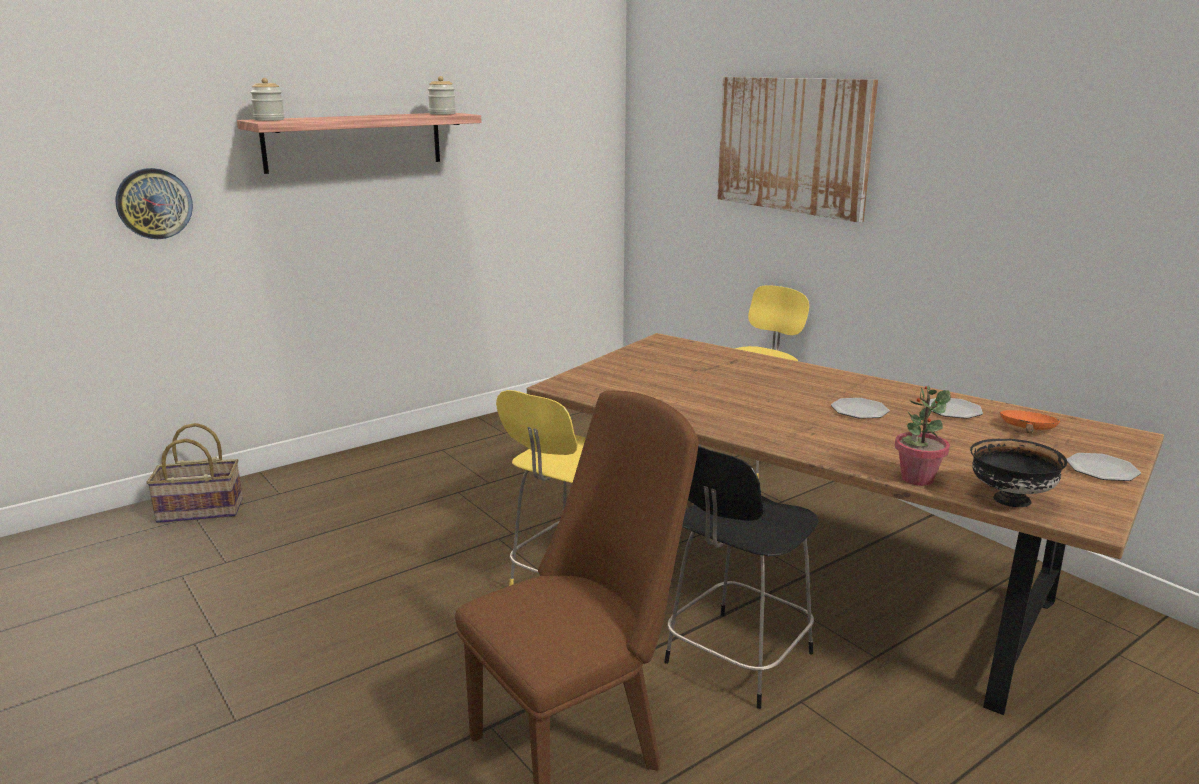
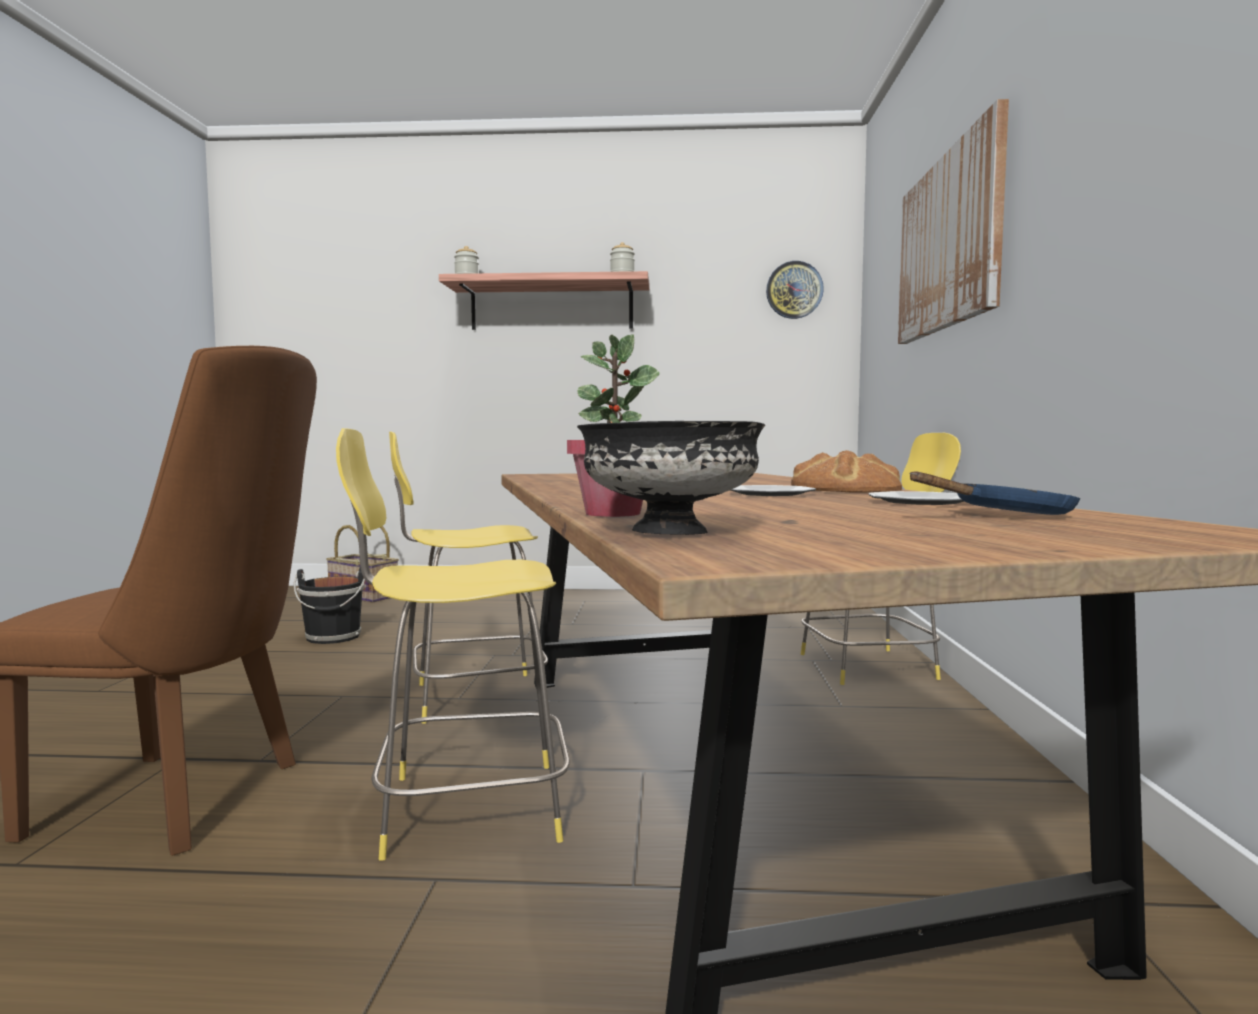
camera: 40 degrees right, 15 degrees down
(154, 203) = (387, 347): wall clock -> wall clock (794, 290)
(311, 573) = (333, 637): none -> black bucket
(735, 660) = (465, 808): black stool -> yellow stool
(859, 387) = (845, 489): none -> bread
(1028, 429) = (1004, 515): orange frying pan -> blue frying pan
(1101, 469) = (1010, 541): plate -> none

